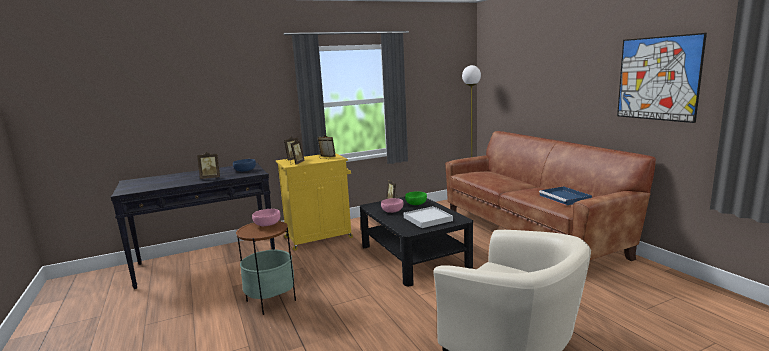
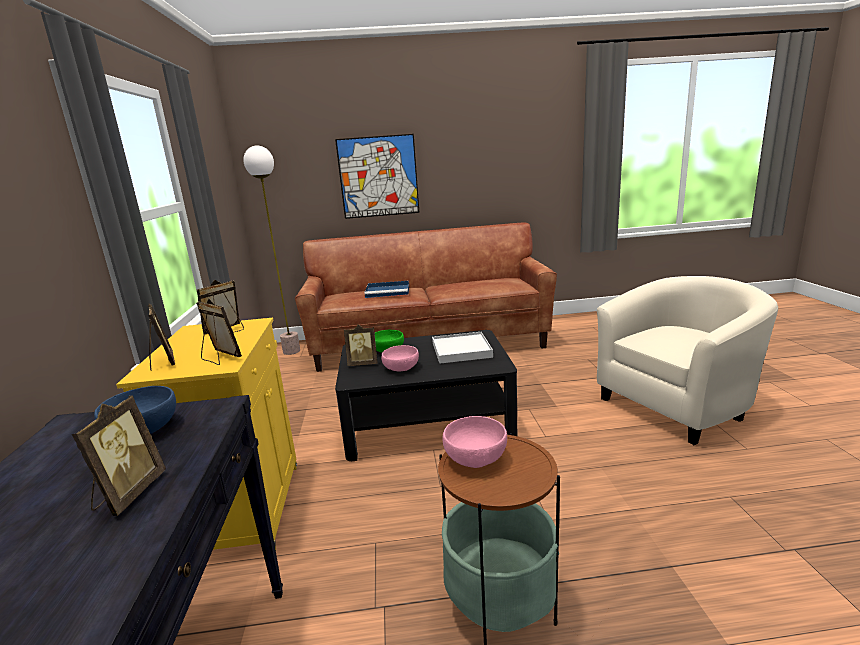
camera: 70 degrees left, 5 degrees up
(565, 198) = (493, 280): blue tray -> blue tray (388, 291)
(657, 78) = (516, 149): picture -> picture (378, 177)

